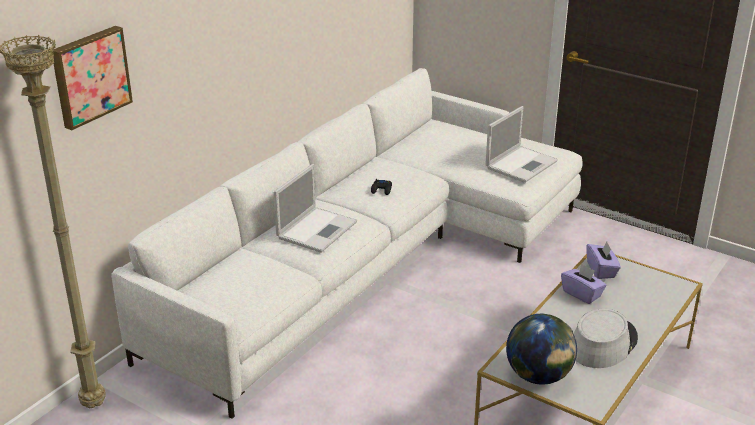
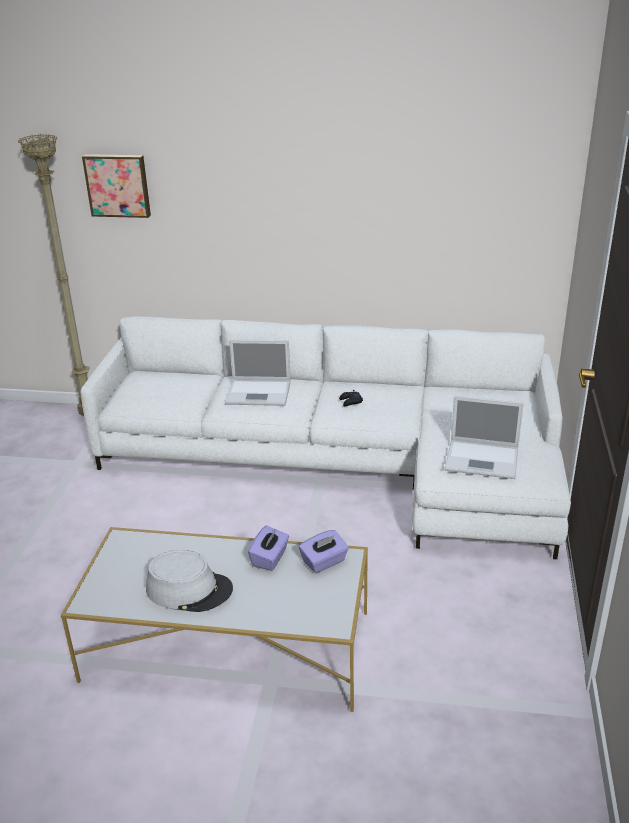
camera: 65 degrees right, 0 degrees up
(538, 376) = (117, 561): globe -> none

